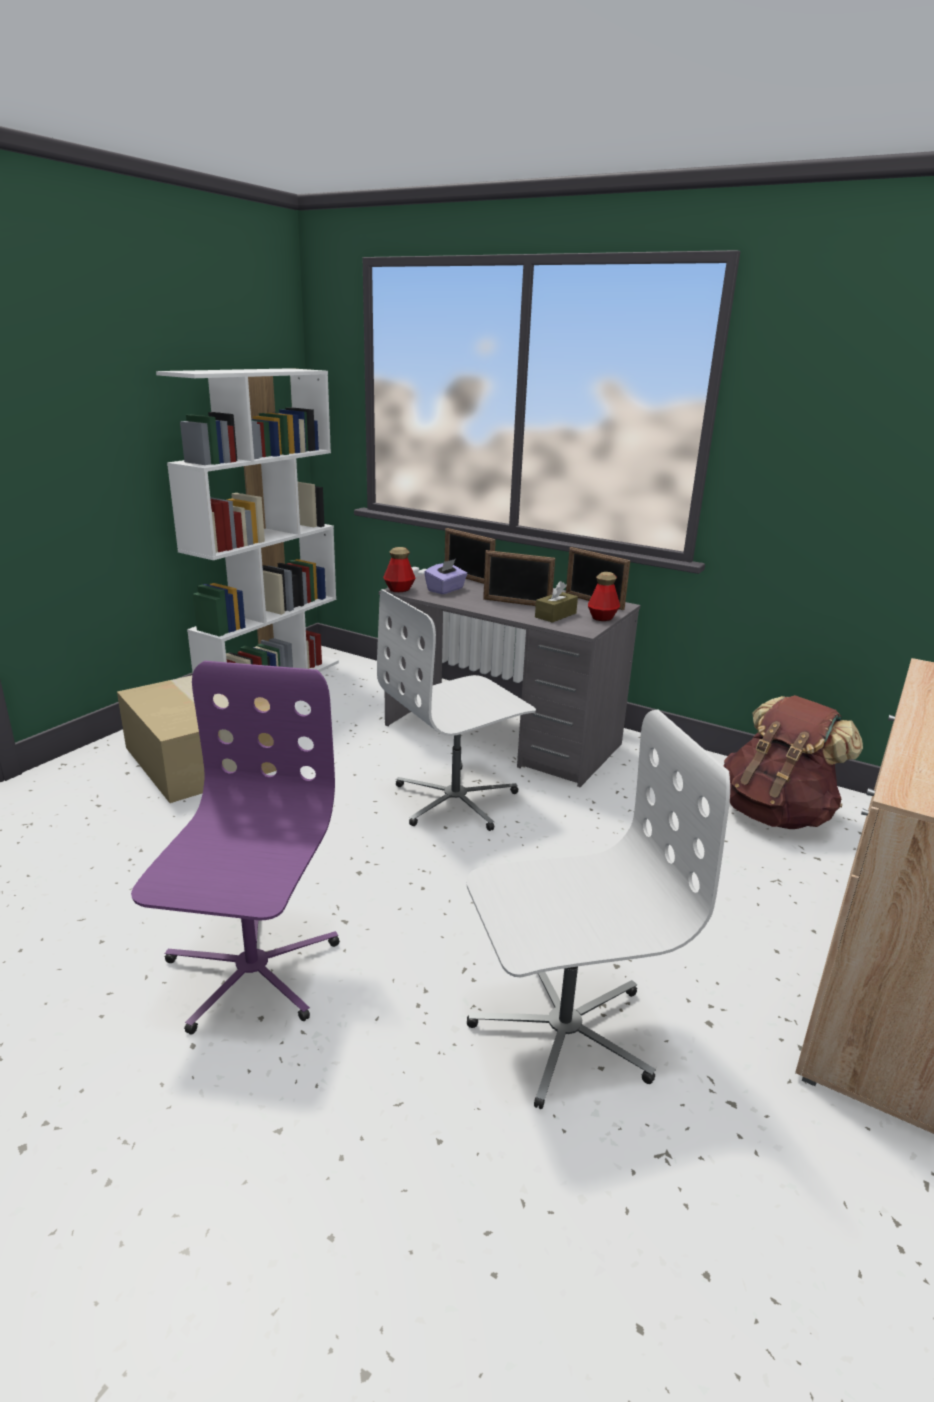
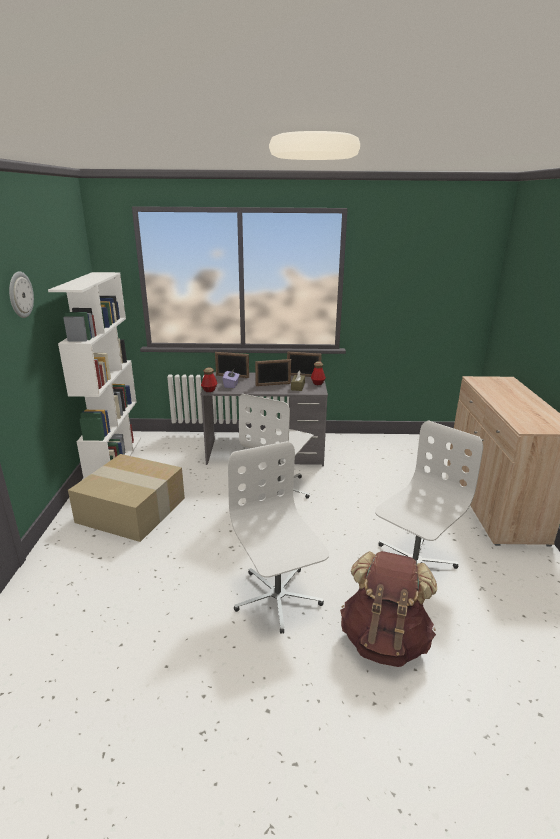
camera: 30 degrees left, 0 degrees up
(90, 367) = (20, 295): none -> wall clock
(251, 971) = (277, 598): purple office chair -> white office chair
(775, 813) = (402, 452): brown backpack -> brown backpack (384, 640)

